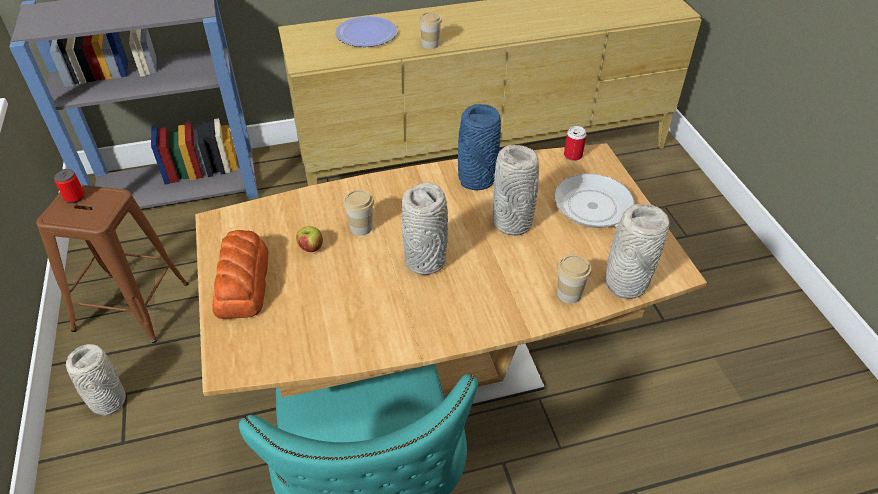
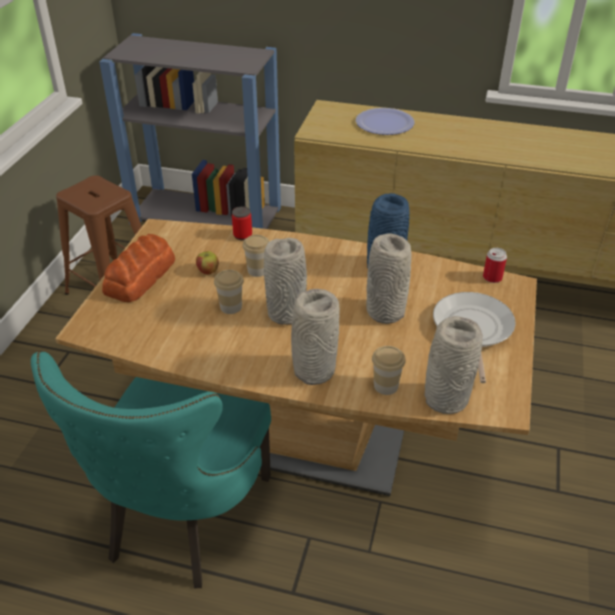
camera: 30 degrees right, 5 degrees down
(74, 197) = (92, 185): can -> can (242, 235)
(107, 402) = (54, 352): grey vase -> grey vase (313, 371)
(430, 44) = (433, 146): cup -> cup (231, 307)

